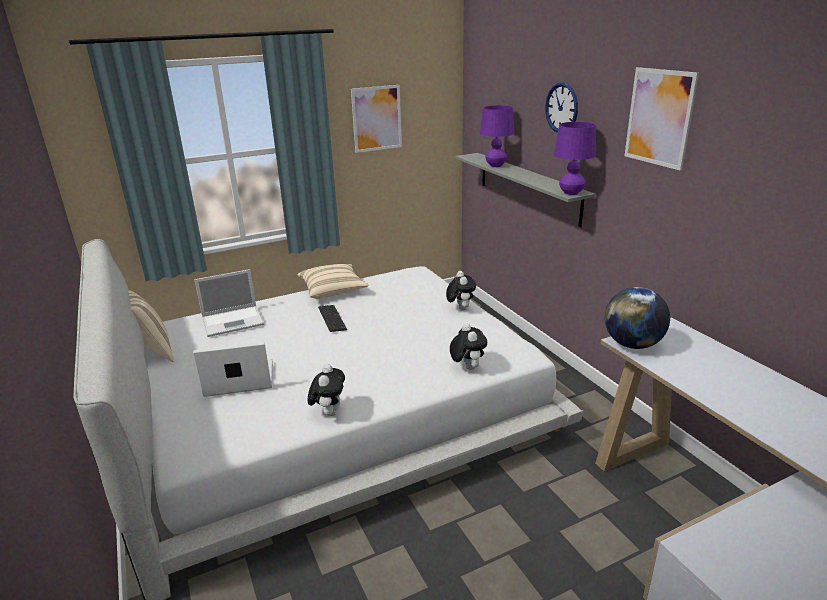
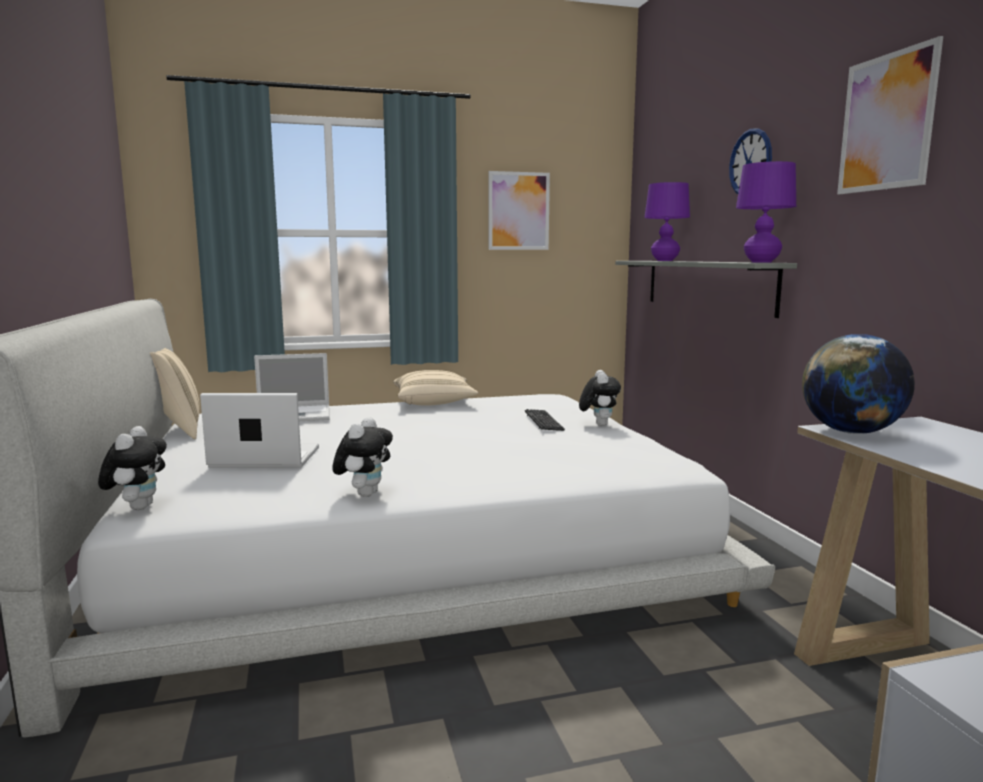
camera: 10 degrees right, 15 degrees down
(332, 319) = (418, 421): keyboard -> keyboard (543, 422)
(467, 367) = (588, 471): plush toy -> plush toy (138, 507)

